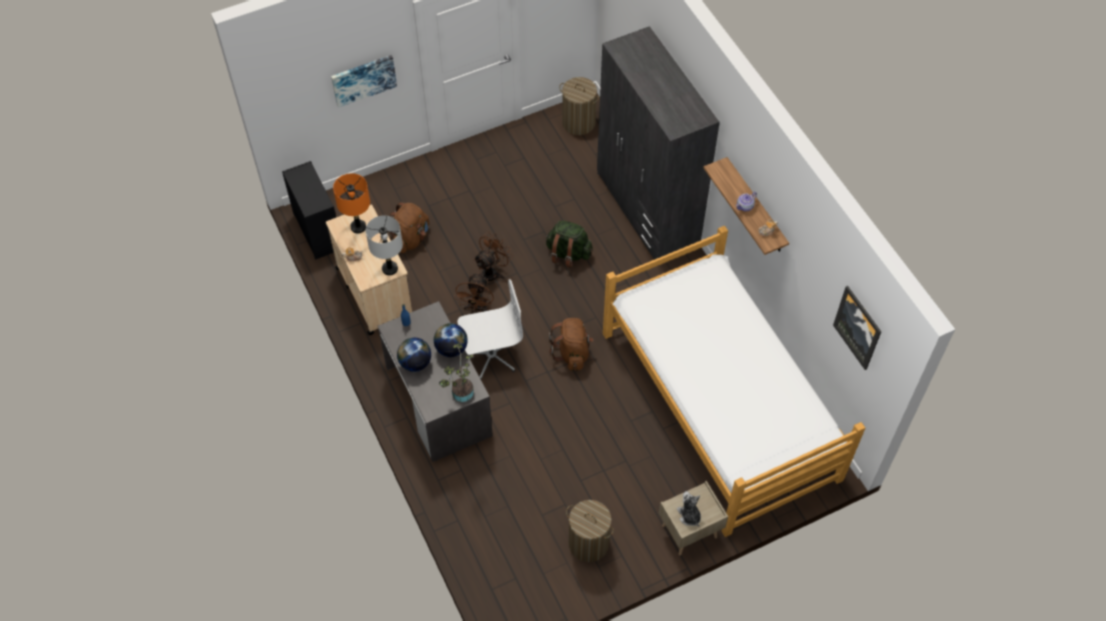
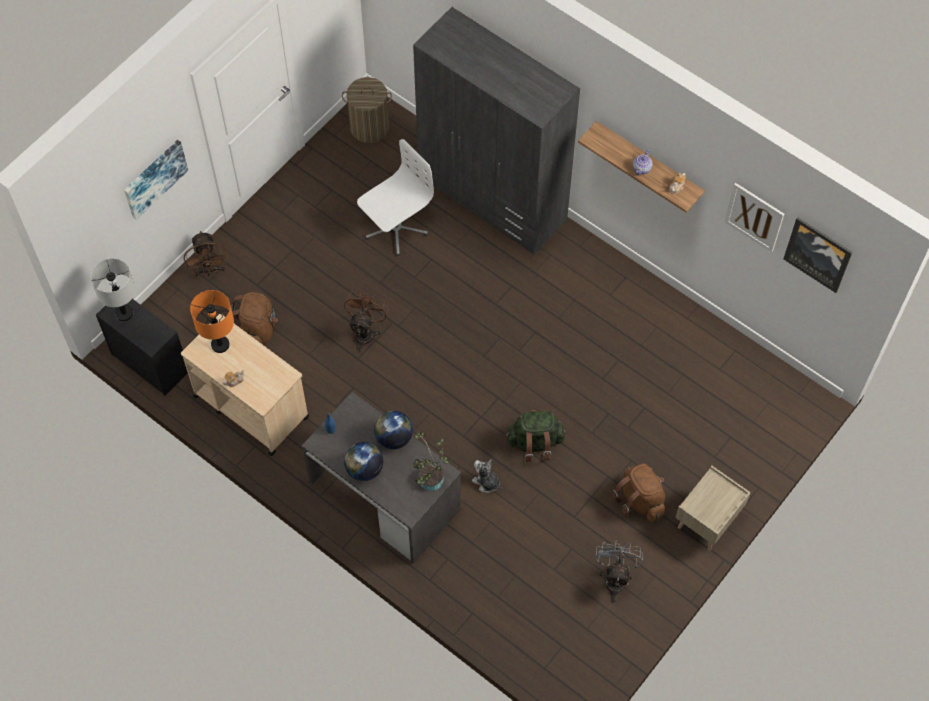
camera: 25 degrees left, 5 degrees up
(390, 269) = (281, 377): grey table lamp -> grey table lamp (124, 313)
(477, 308) = (371, 379): brown fan -> brown fan (209, 270)
(491, 355) = (413, 423): white office chair -> white office chair (395, 228)
(568, 253) = (435, 279): green backpack -> green backpack (535, 443)
(572, 353) = (495, 386): brown backpack -> brown backpack (640, 500)
(588, 543) = (615, 578): laundry basket -> grey fan
(689, 515) = (712, 508): plush toy -> plush toy (486, 482)
(718, 405) = (670, 380): bed -> none
(819, 278) = (754, 217): none -> picture

